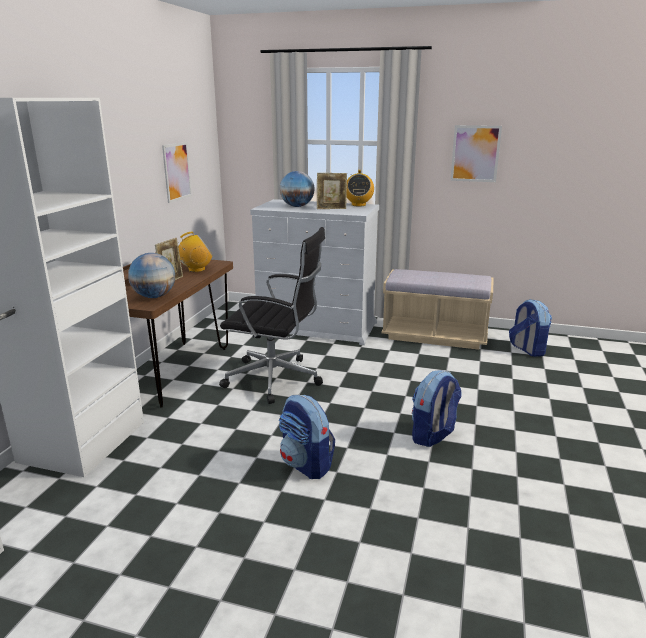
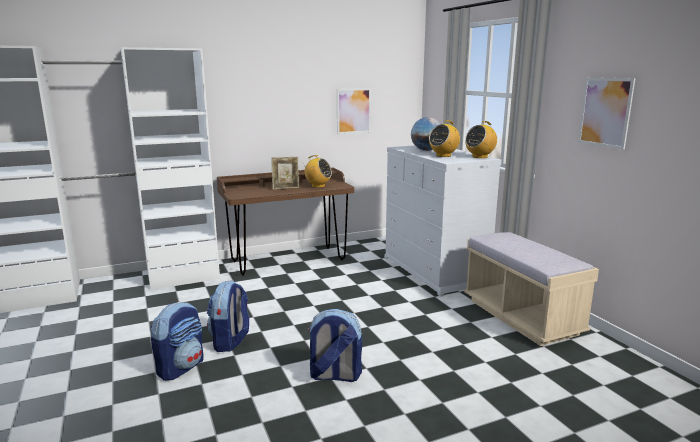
camera: 50 degrees right, 5 degrees down
(154, 297) = (252, 193): globe -> none
(276, 379) = (328, 289): black office chair -> none
(331, 209) = (443, 155): picture frame -> radio
(527, 349) = (598, 371): backpack -> backpack (181, 367)

